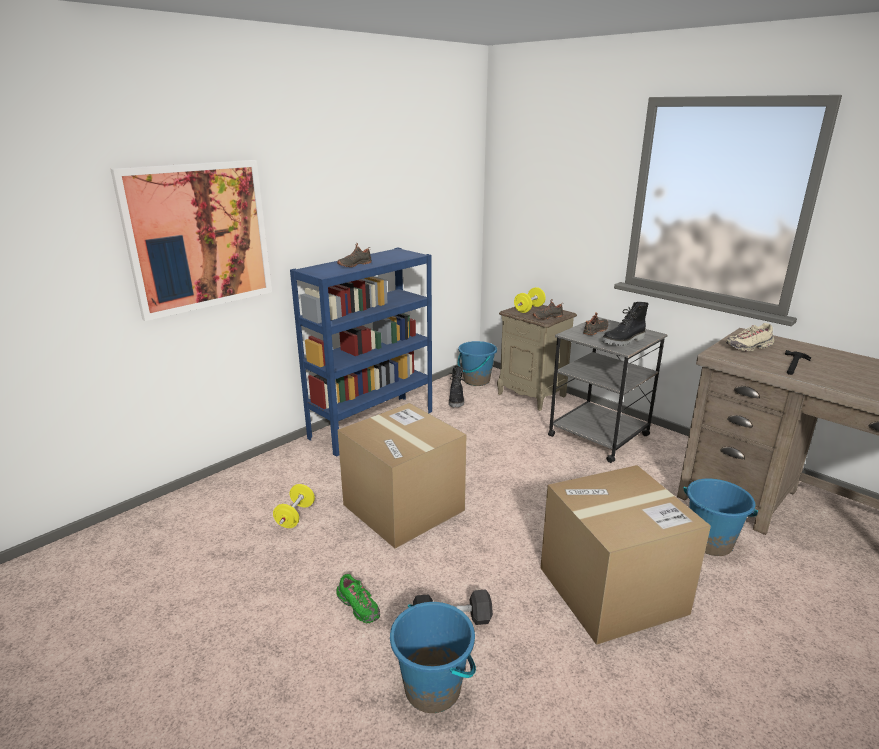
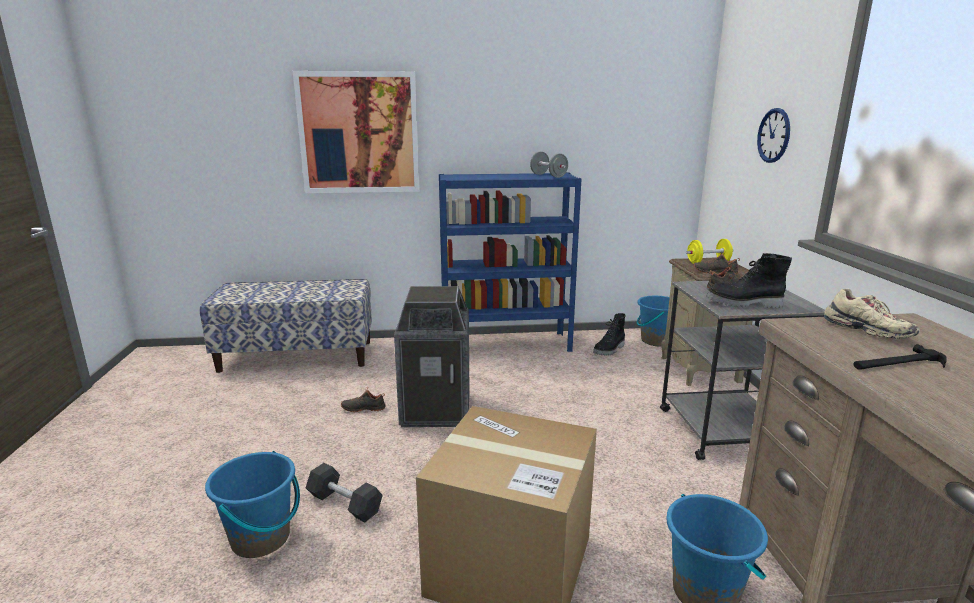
camera: 40 degrees right, 5 degrees down
(180, 517) = (297, 356): none -> bench
(295, 516) = (357, 383): yellow dumbbell -> none
(354, 264) = (494, 176): black shoe -> black shoe (363, 408)
(358, 607) = (303, 459): green shoe -> none
(396, 255) = (548, 176): none -> grey dumbbell
(403, 507) = (436, 410): cardboard box -> trash can
(568, 203) = (774, 135): none -> wall clock
(749, 347) = (867, 331): beige shoe -> beige shoe turned 150 degrees counterclockwise

